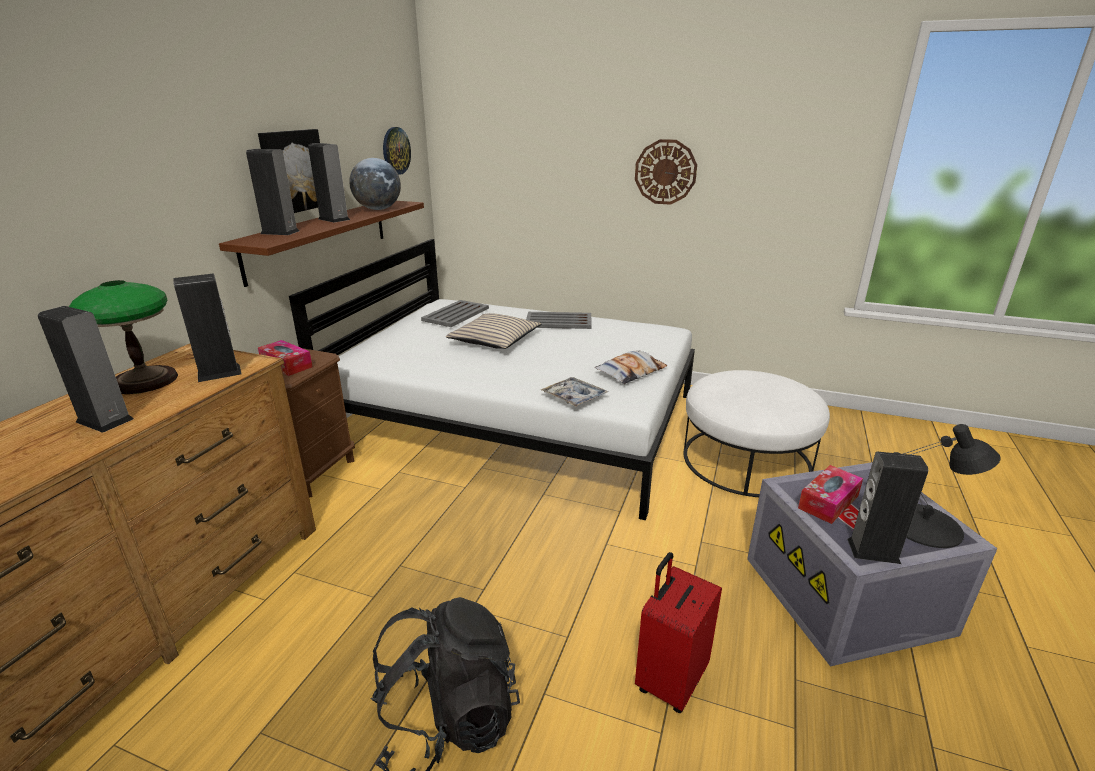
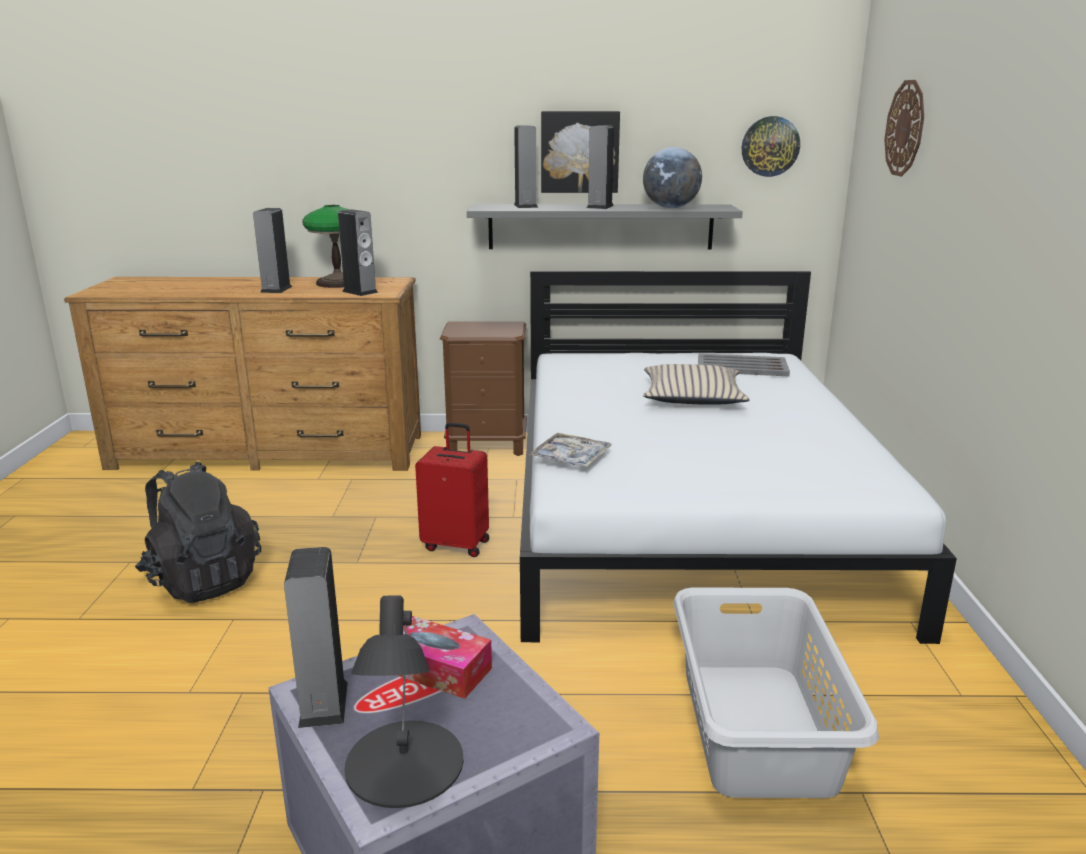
camera: 70 degrees right, 5 degrees down
(286, 365) = (482, 328): tissue box -> none
(319, 238) = (600, 226): brown shelf -> grey shelf
(559, 321) = (809, 418): grey tray -> none
(630, 372) = (688, 481): pillow -> none
(665, 172) = (1018, 210): wall clock -> wall clock (905, 128)
(670, 680) = (254, 690): red suitcase -> red suitcase (456, 544)
(746, 460) = (758, 726): white ottoman -> grey laundry basket

